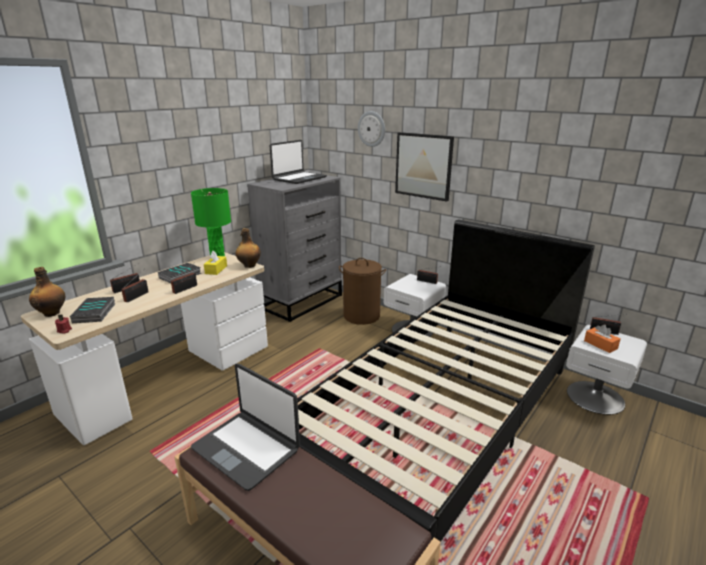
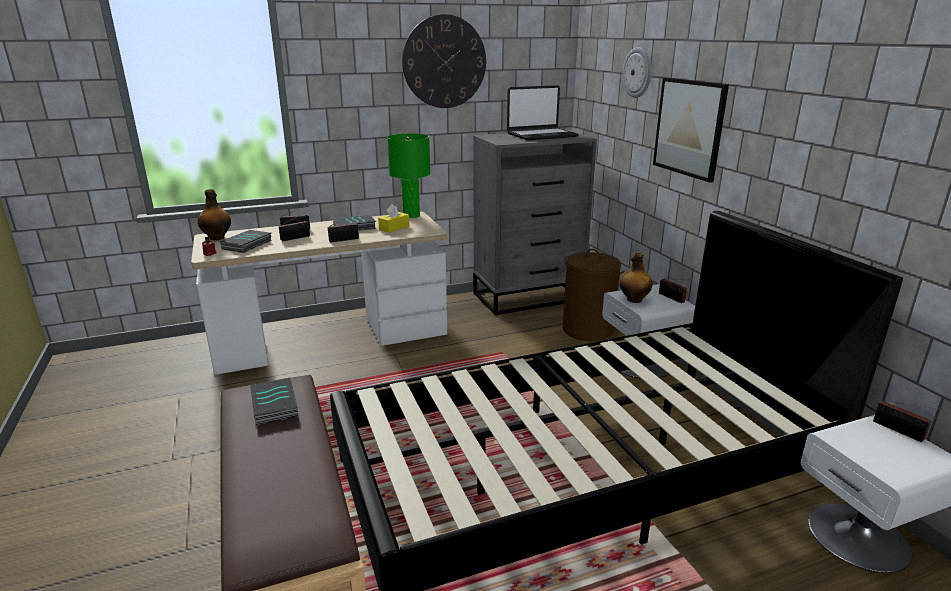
camera: 30 degrees right, 0 degrees up
(220, 126) = (444, 62): none -> wall clock
(247, 448) = (276, 405): laptop -> book
(249, 265) = (431, 230): bottle -> bottle (633, 300)
(600, 344) = (866, 445): orange tissue box -> none

